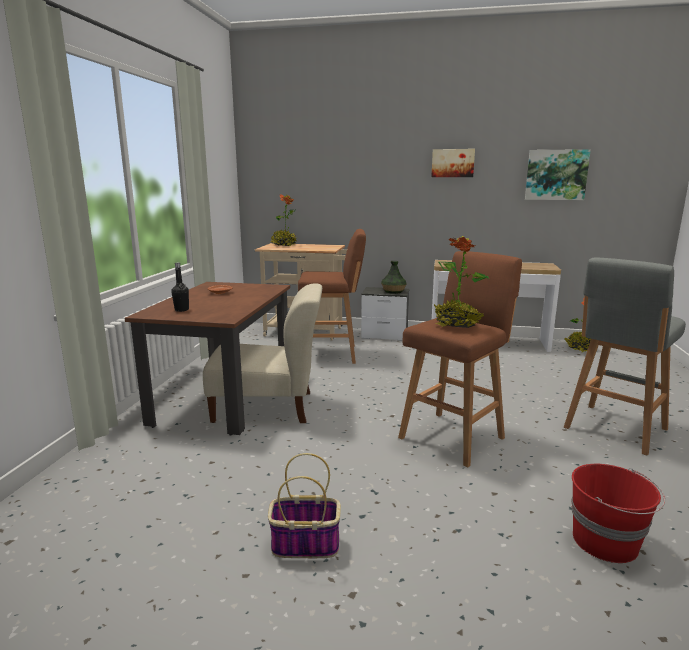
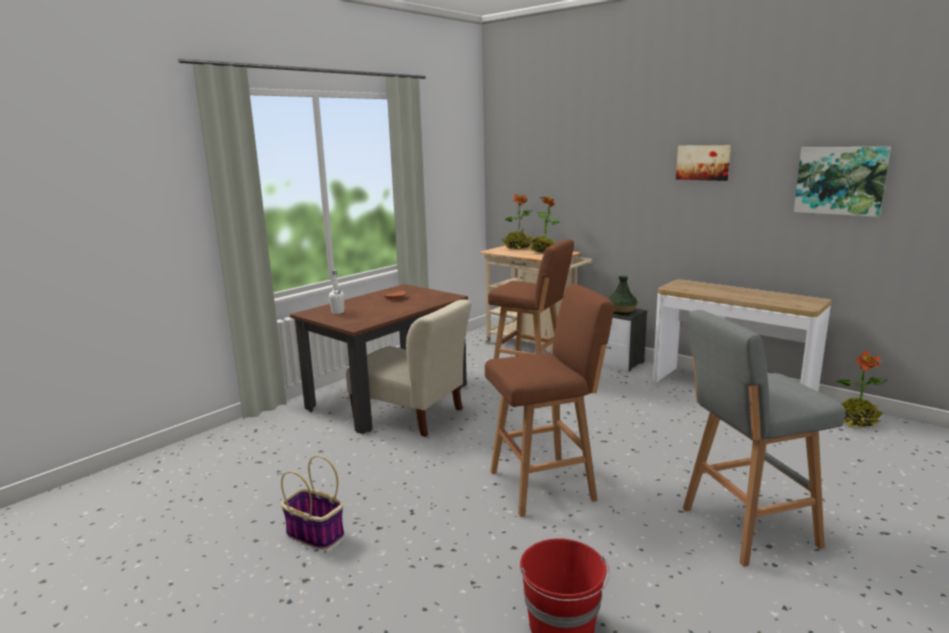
camera: 30 degrees right, 0 degrees up
(181, 310) = (338, 312): black bottle -> white bottle
(456, 325) = (533, 365): potted plant -> potted plant (544, 252)

